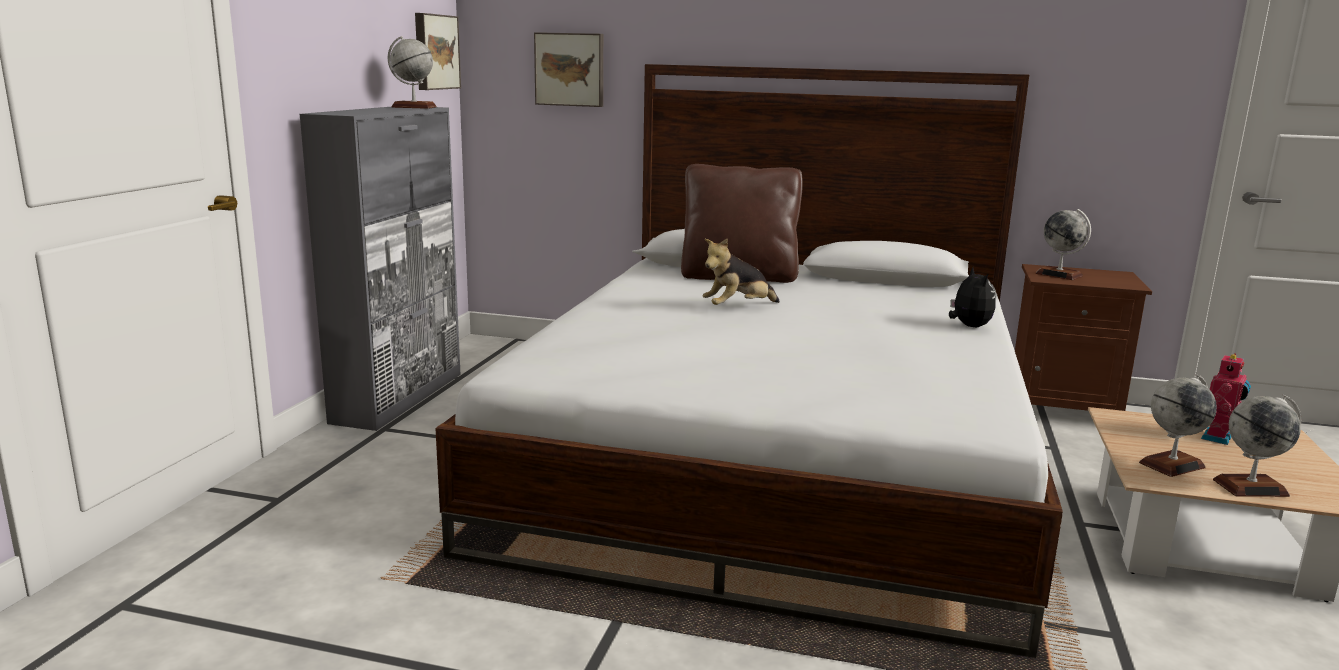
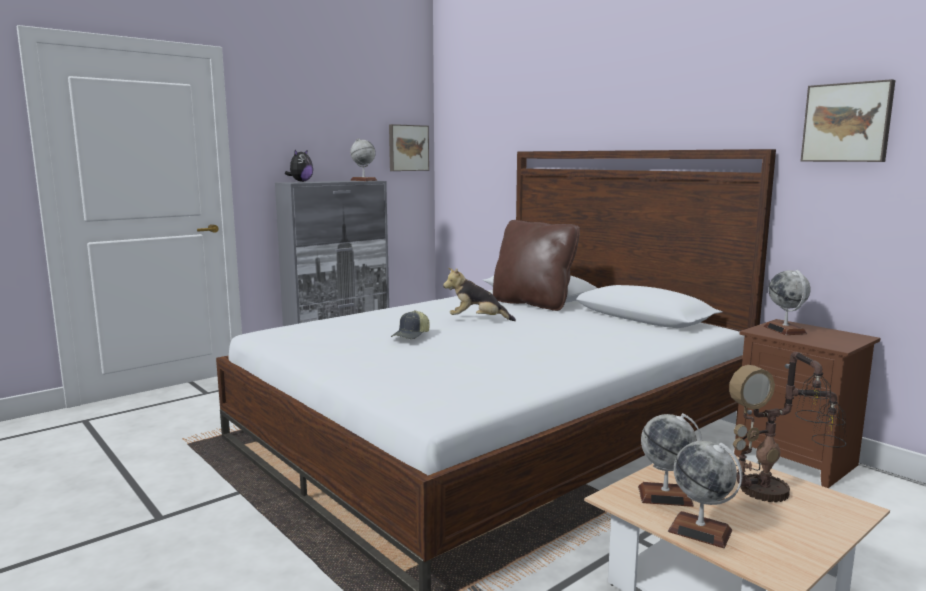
camera: 35 degrees right, 5 degrees down
(570, 69) = (484, 157): picture -> picture (847, 123)
(729, 340) = (411, 335): none -> cap
(969, 326) = (614, 355): plush toy -> plush toy (301, 181)
(1219, 438) = (768, 492): toy robot -> table lamp

